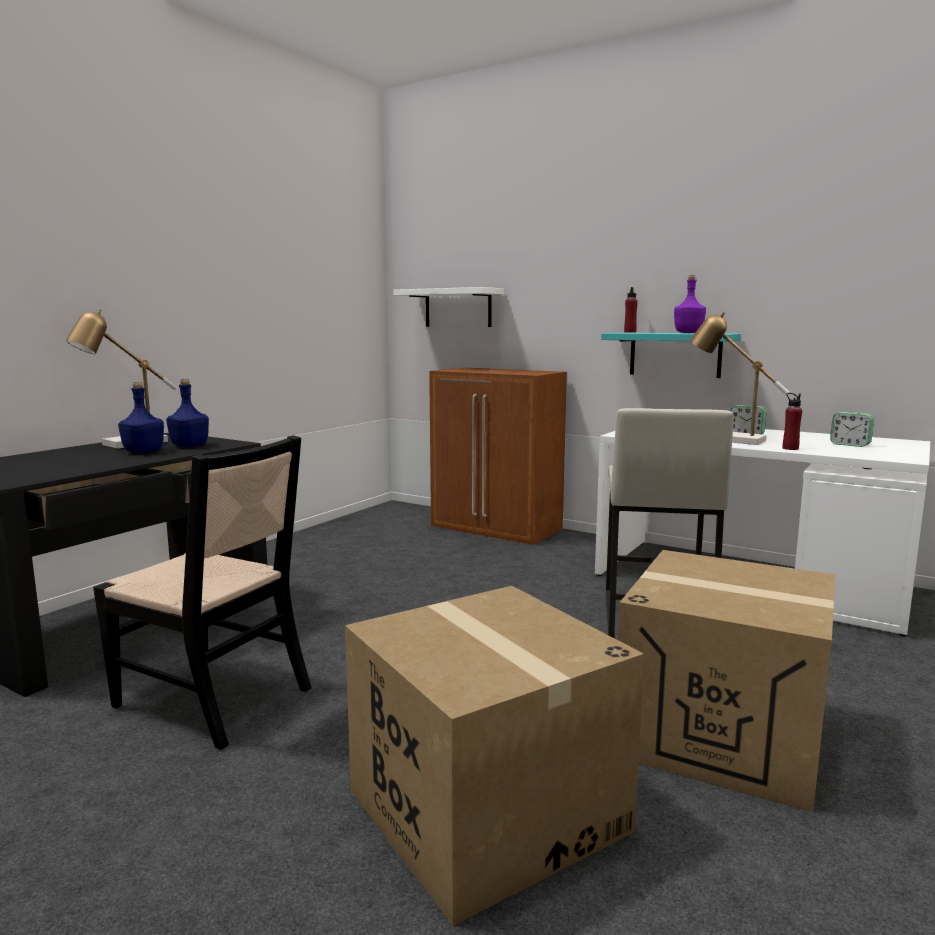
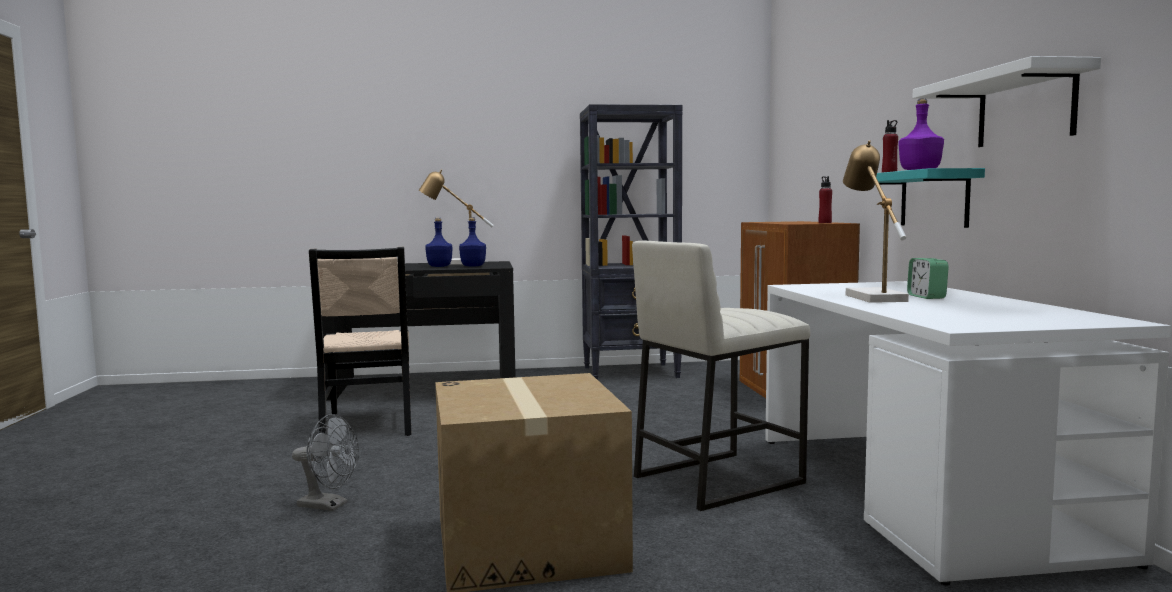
camera: 50 degrees right, 5 degrees down
(321, 541) = (632, 372): none -> black bookcase
(458, 308) = (802, 159): white shelf -> white shelf (1025, 108)
(485, 810) = (329, 505): cardboard box -> grey fan
(790, 448) = (885, 307): red bottle -> red bottle (825, 223)
(850, 444) = (995, 313): alarm clock -> none

